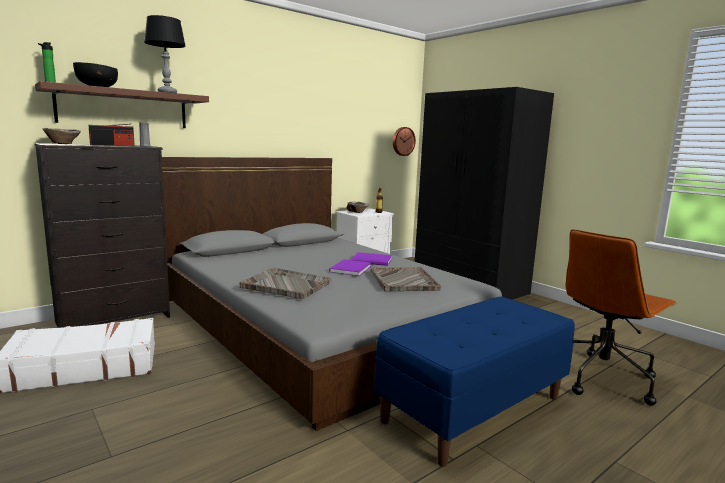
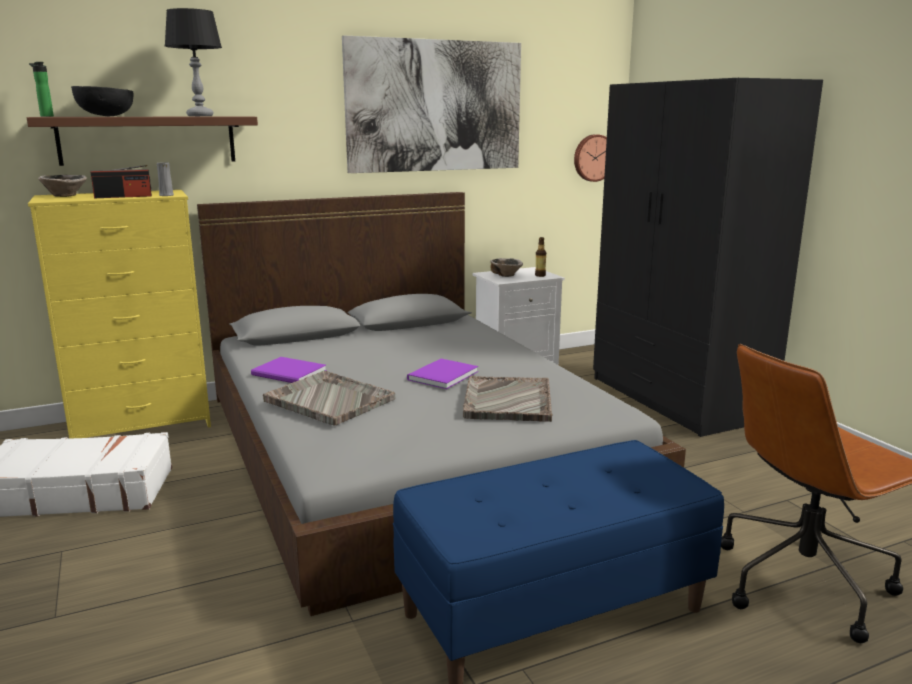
camera: 15 degrees right, 5 degrees up
(115, 319) = (143, 425): black dresser -> yellow dresser
(314, 101) = (435, 106): none -> picture
(373, 261) = (489, 361): purple book -> purple book (289, 373)

